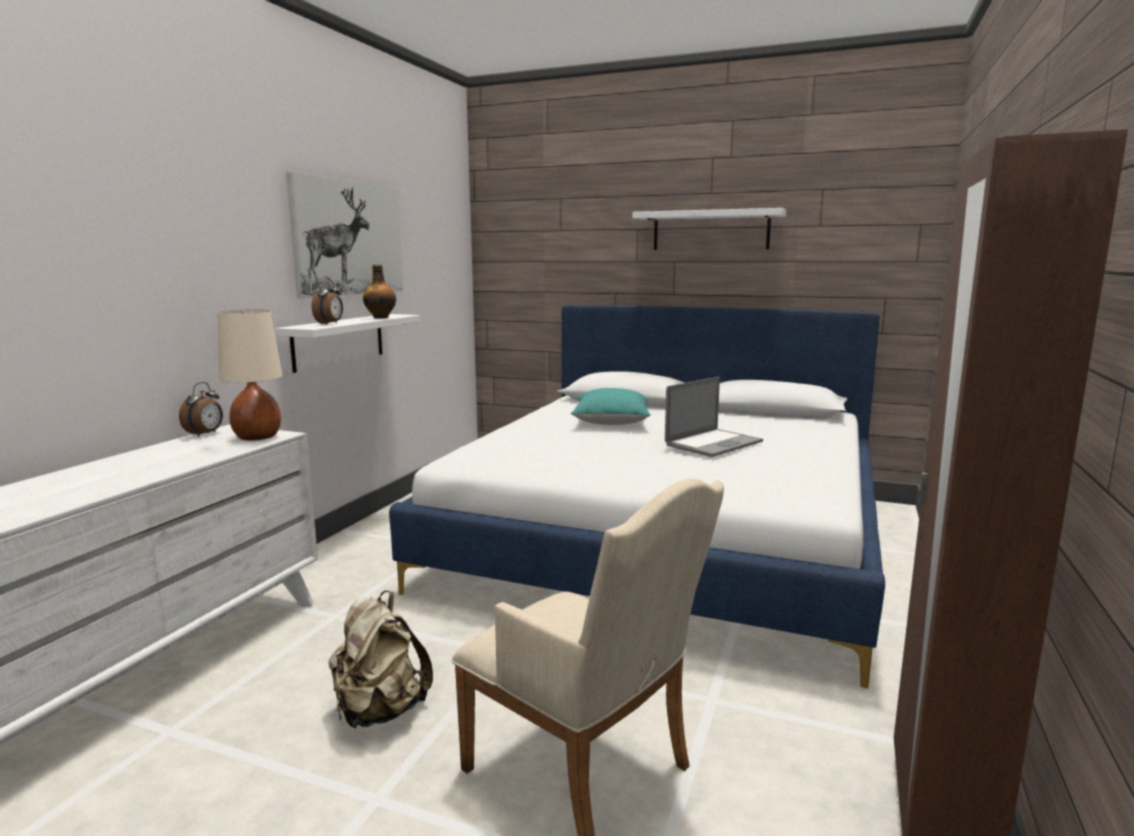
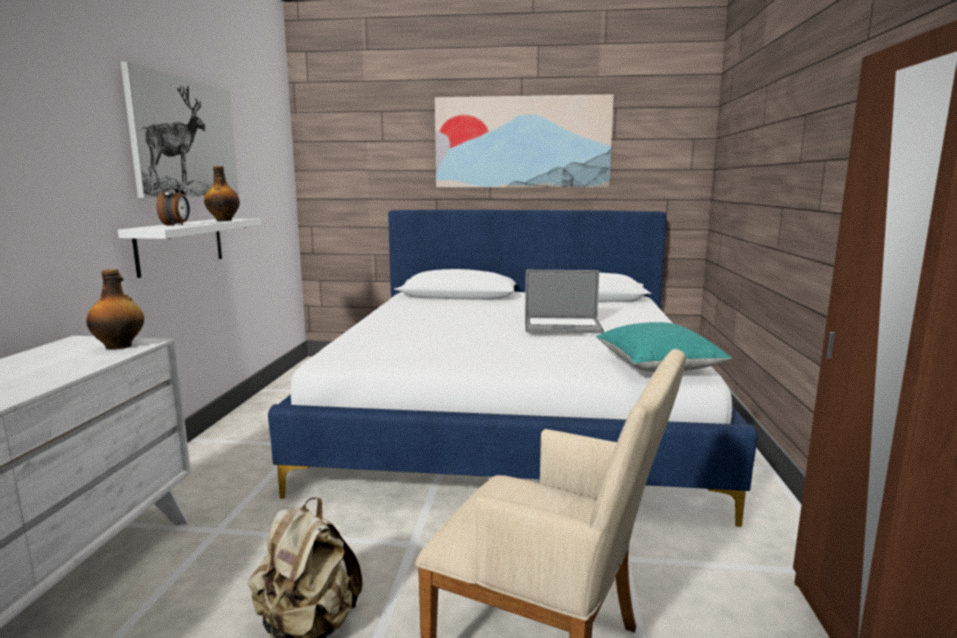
camera: 15 degrees left, 0 degrees up
(205, 434) = (50, 347): alarm clock -> none
(258, 437) = (120, 346): beige table lamp -> bottle
(611, 422) = (458, 314): turquoise pillow -> turquoise pillow (658, 367)
(710, 230) = (522, 142): white shelf -> picture
(713, 443) = (562, 326): laptop -> laptop turned 60 degrees clockwise

